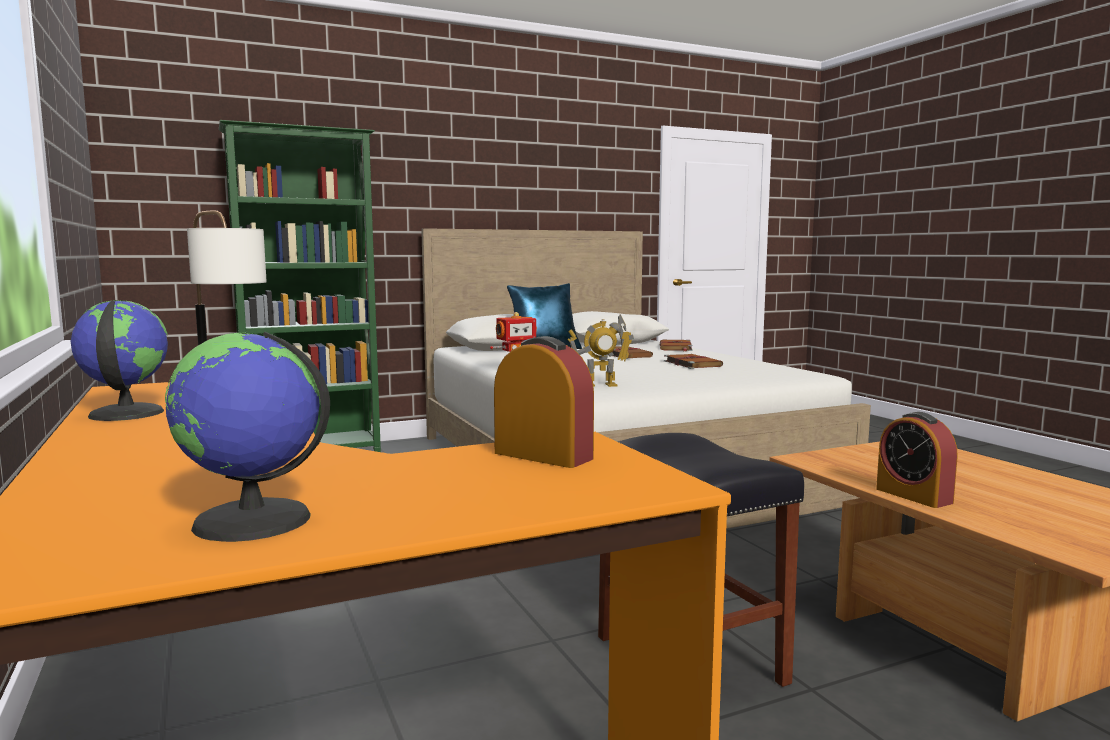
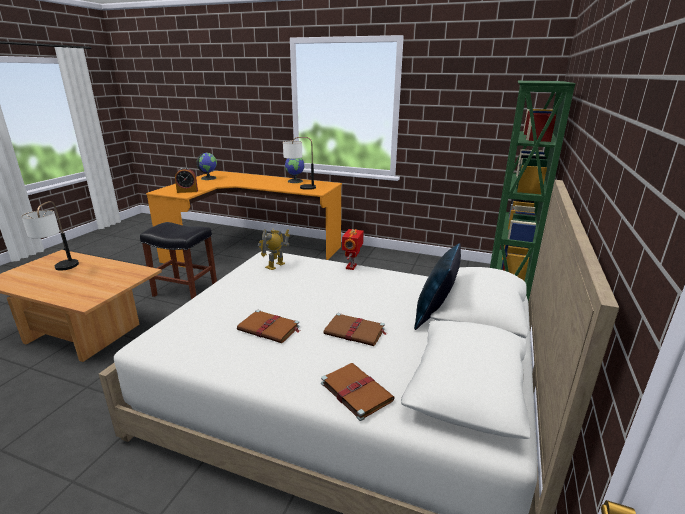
camera: 135 degrees right, 15 degrees up
(913, 496) = (102, 263): alarm clock -> none
(1025, 504) = (60, 270): none -> table lamp

